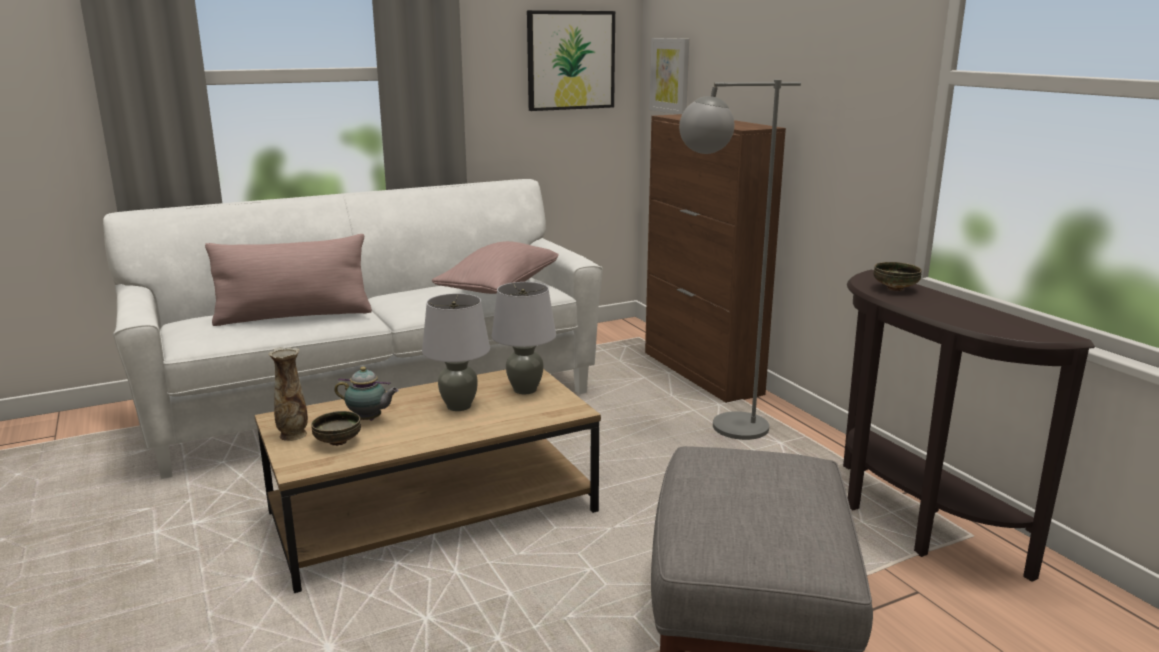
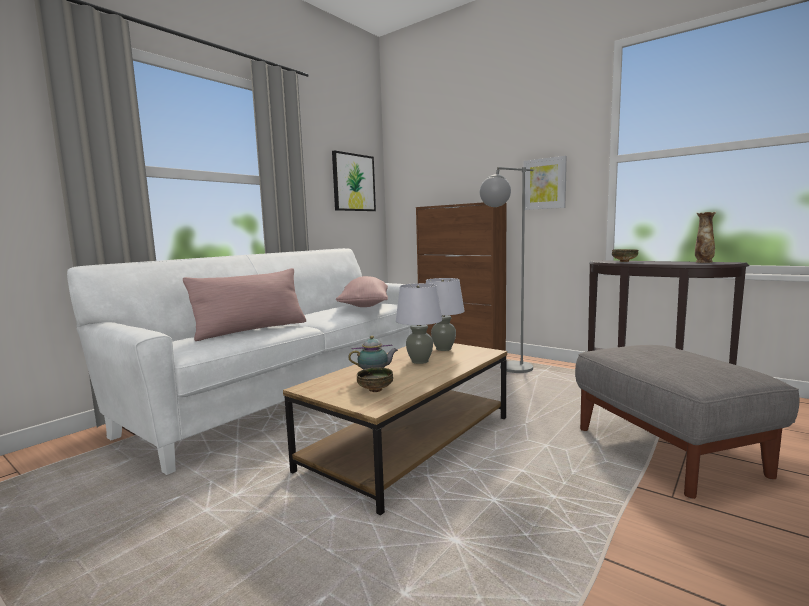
camera: 25 degrees left, 10 degrees down
(293, 434) = (334, 393): vase -> vase (703, 262)
(670, 75) = (410, 190): picture -> picture (544, 184)

